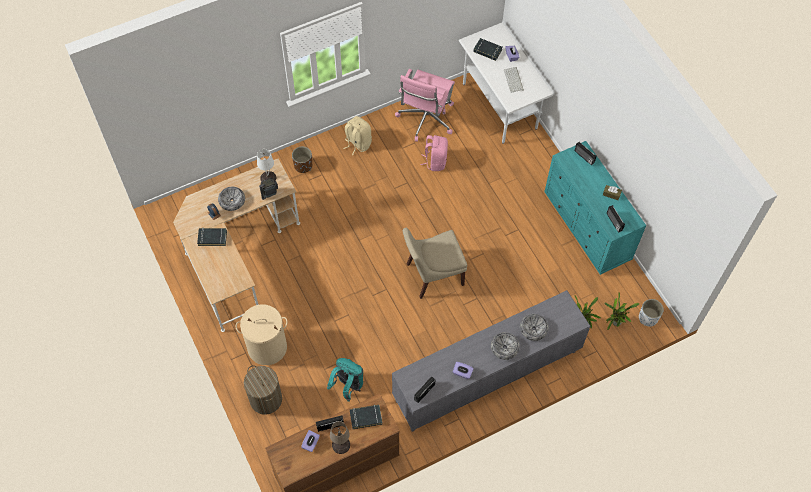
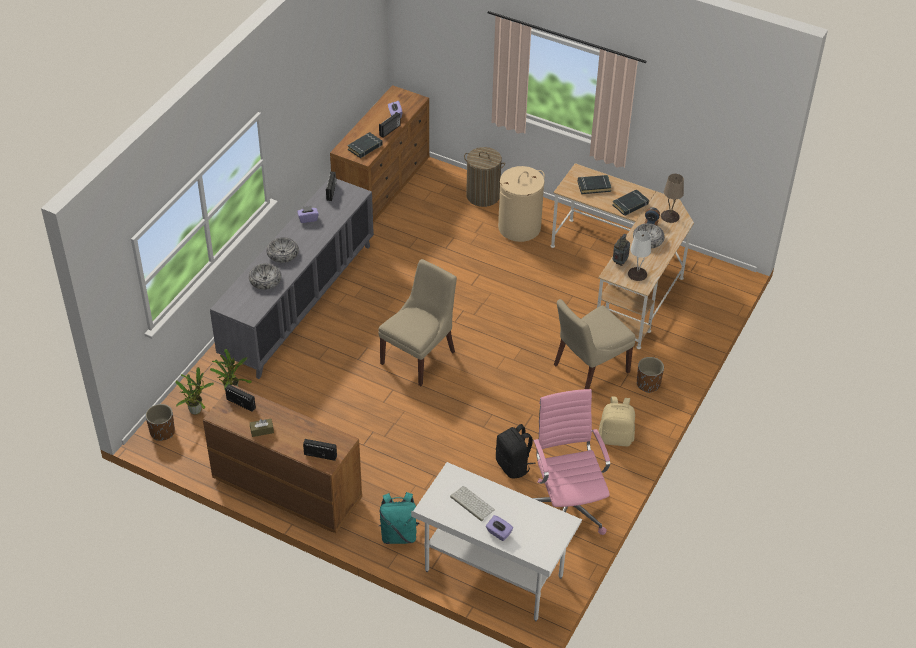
camera: 145 degrees right, 15 degrees down
(330, 197) = (589, 370): none -> beige chair
(341, 445) = (369, 124): beige table lamp -> beige table lamp (669, 216)
(347, 386) = (421, 236): turquoise backpack -> turquoise backpack (398, 534)
(435, 161) = (513, 466): pink backpack -> black backpack
(487, 51) = (534, 523): black book -> black book (594, 186)
(587, 227) = (286, 488): turquoise dresser -> brown dresser
(648, 318) = (162, 432): white planter -> brown planter

